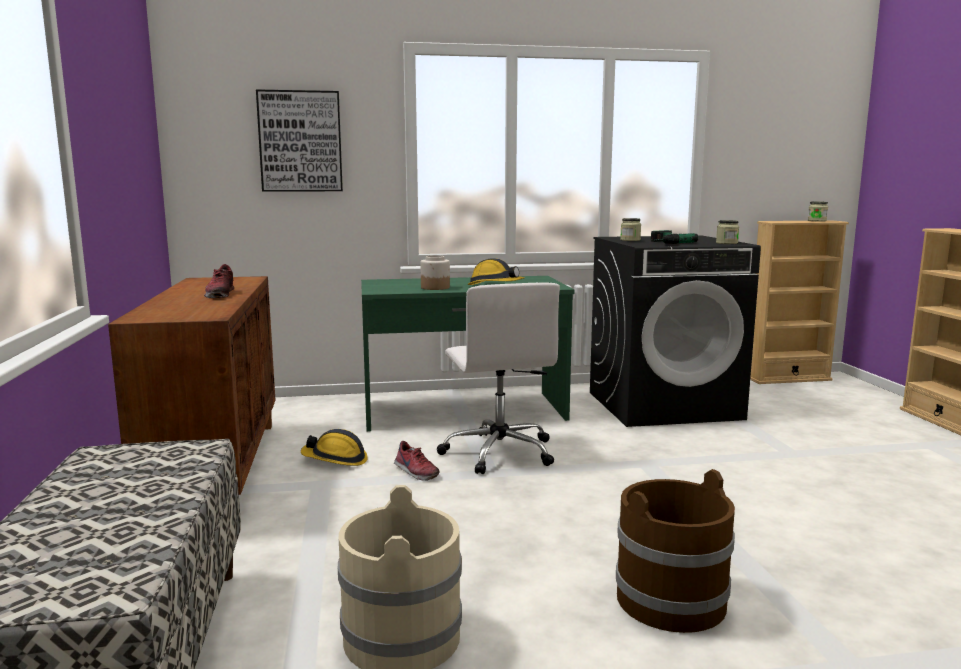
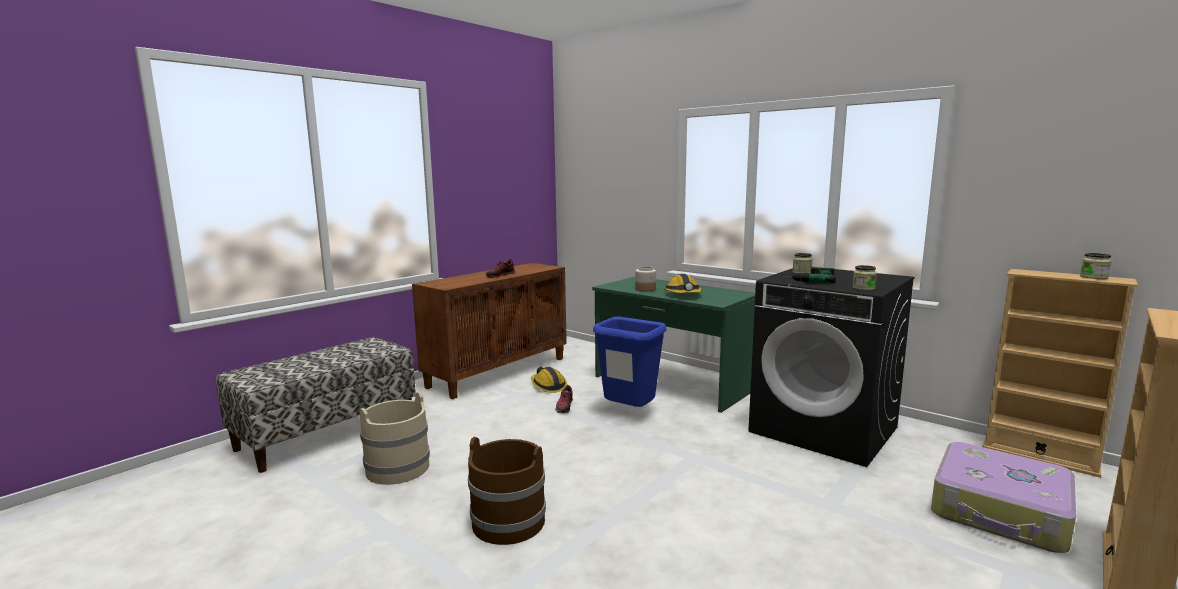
camera: 50 degrees right, 0 degrees up
(300, 141) = (618, 181): picture -> none
(499, 452) = (628, 414): white office chair -> blue trash can
(851, 417) = (1000, 511): none -> suitcase

